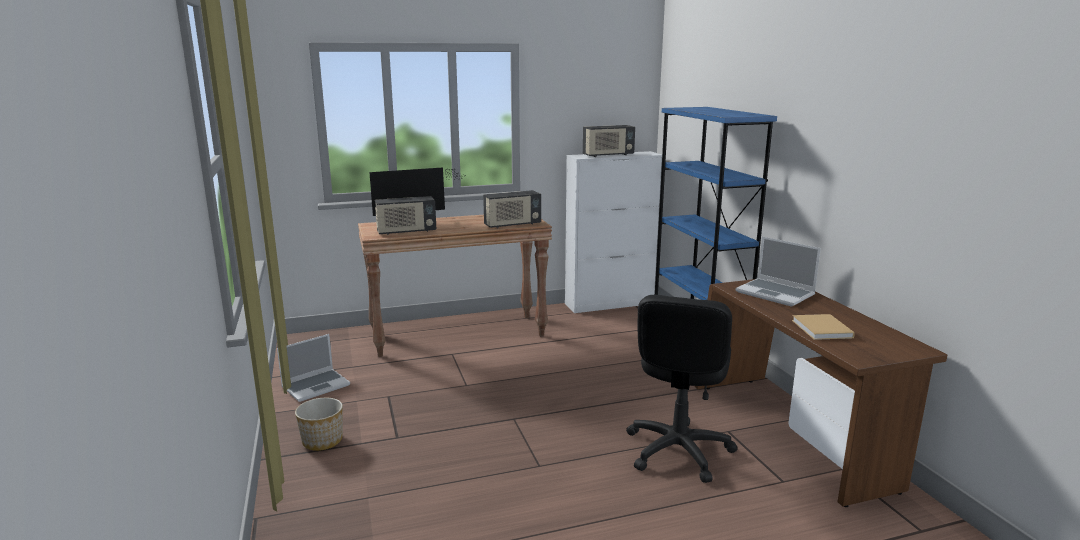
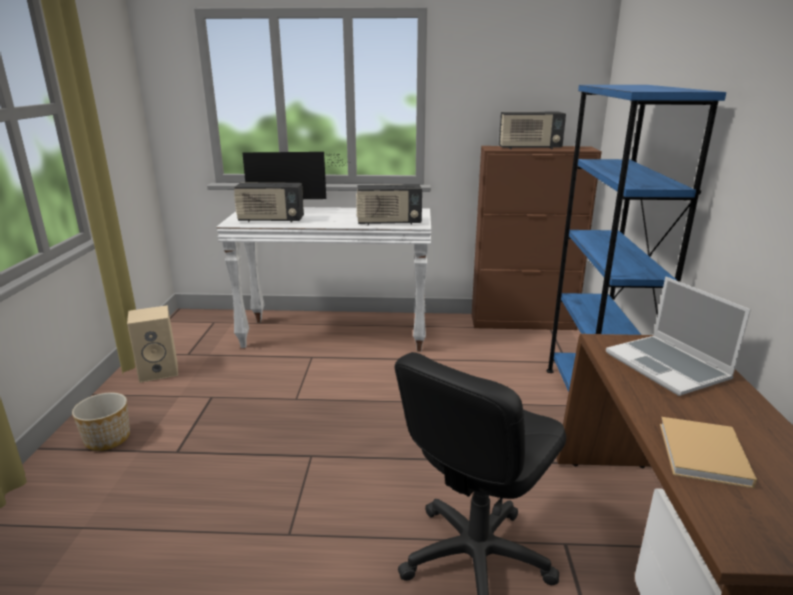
camera: 20 degrees right, 5 degrees up
(316, 386) = (160, 370): laptop -> beige speaker
(458, 334) = (335, 335): brown console table -> white console table
(610, 303) = (523, 322): white cabinet -> brown cabinet

